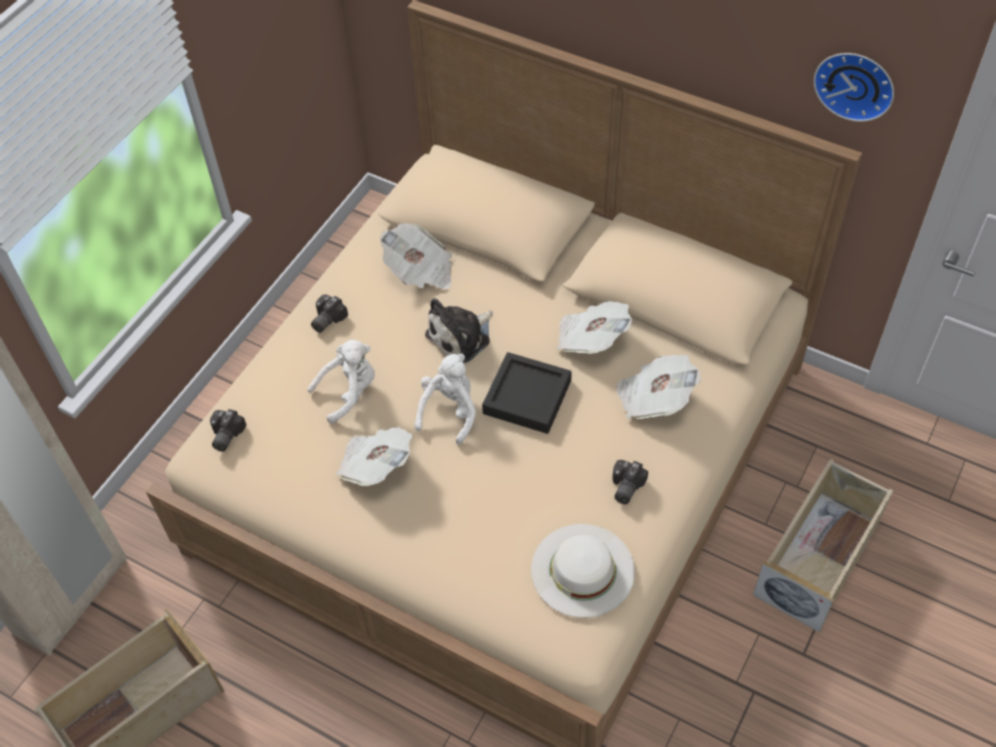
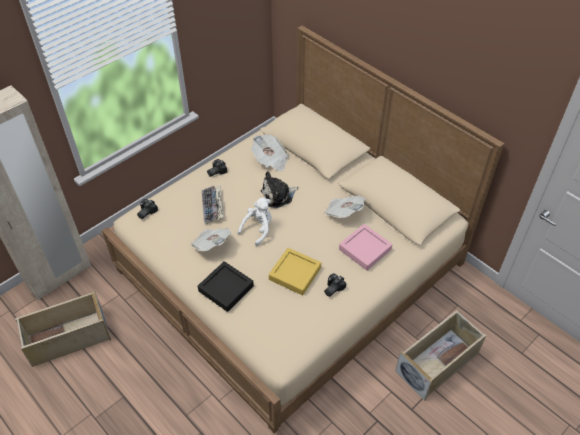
camera: 15 degrees right, 5 degrees down
(349, 392) = (213, 207): white plush toy -> keyboard
(527, 397) = (300, 232): black tray -> black tray (226, 288)
(548, 478) = (295, 273): none -> yellow tray
(582, 570) = (294, 323): white hat -> none
(654, 398) = (365, 249): newspaper -> pink tray
(855, 83) = (505, 103): wall clock -> none

